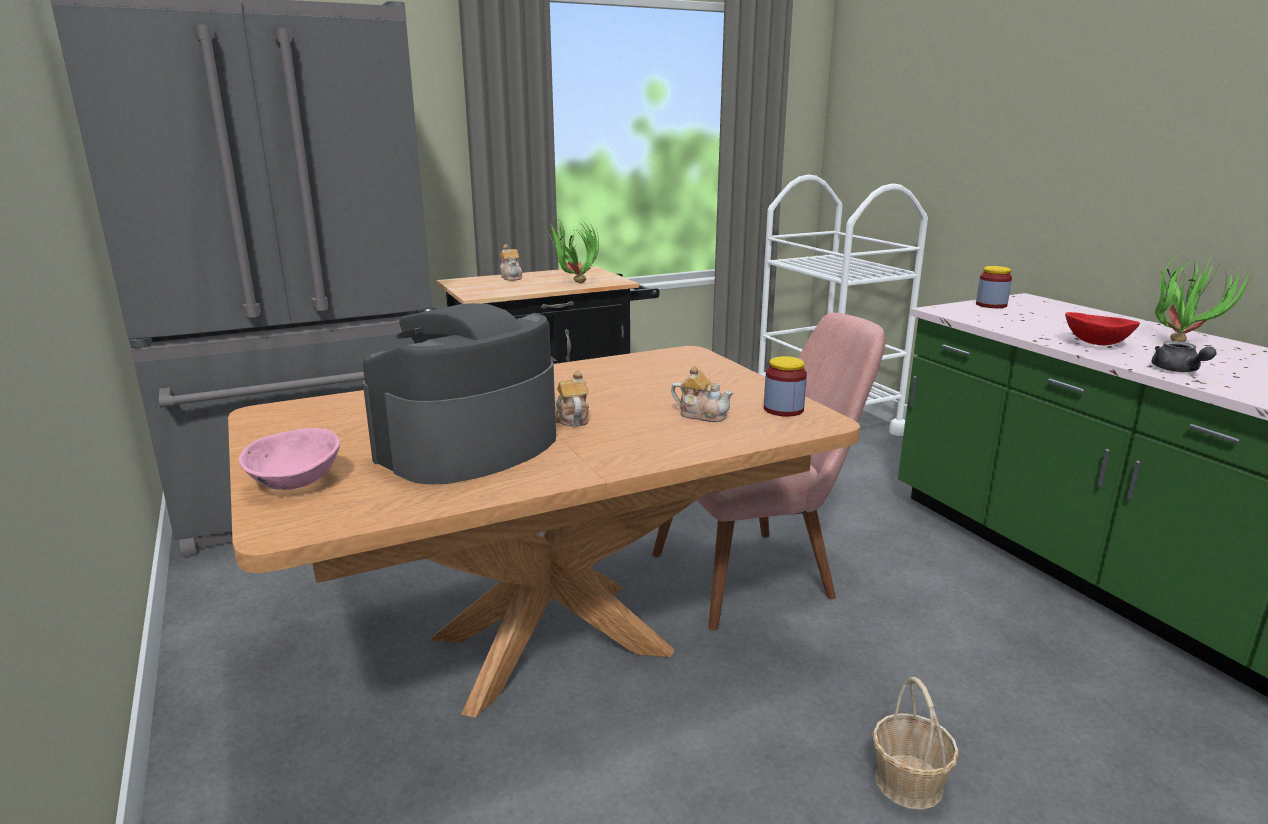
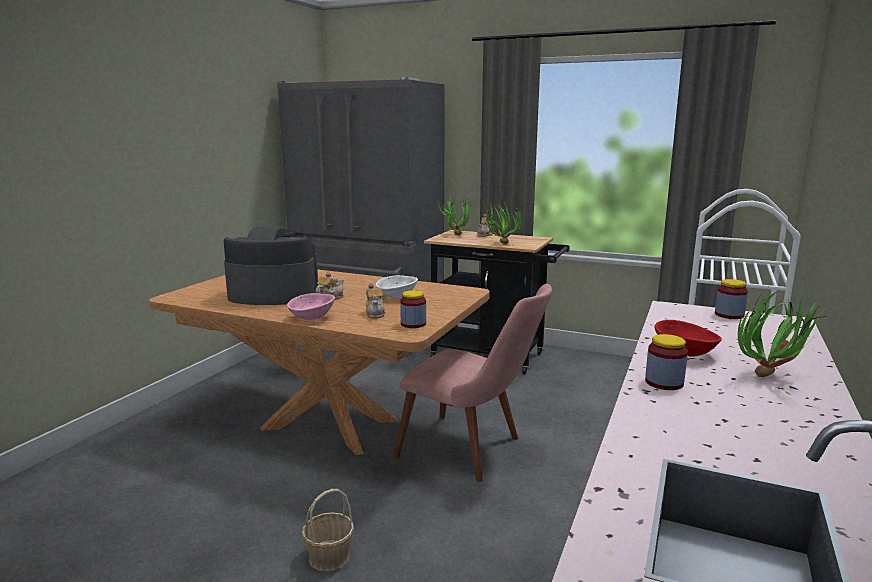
camera: 50 degrees right, 5 degrees down
(296, 483) = (207, 288): pink bowl -> pink bowl (312, 318)
(470, 284) = (455, 234): none -> potted plant
(644, 386) = (397, 297): none -> white bowl
(1178, 370) = (664, 383): grey teapot -> jar

